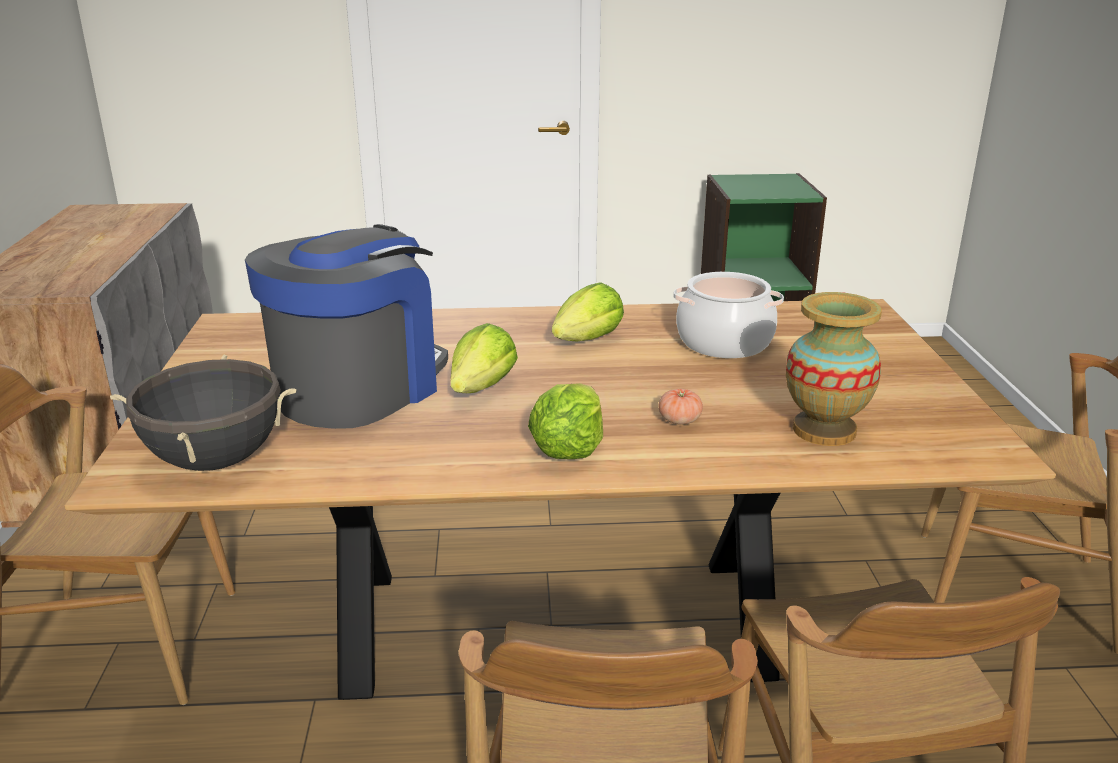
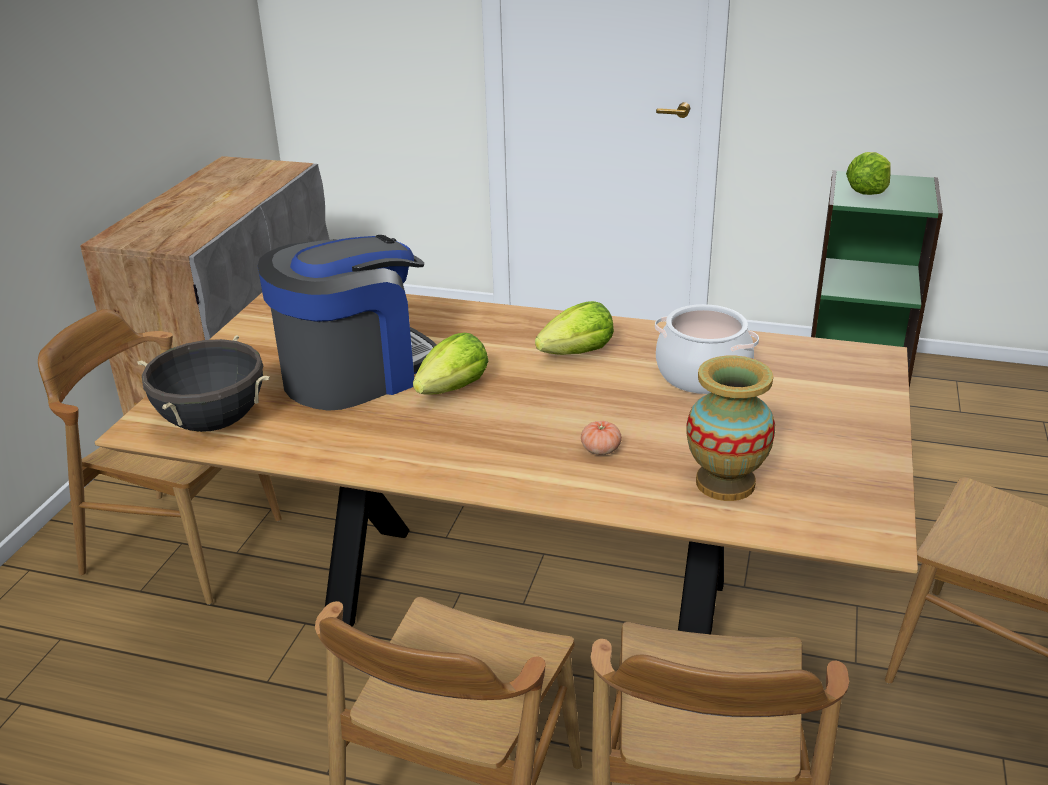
camera: 20 degrees right, 5 degrees up
(568, 450) = (485, 461): lettuce -> lettuce (867, 192)

